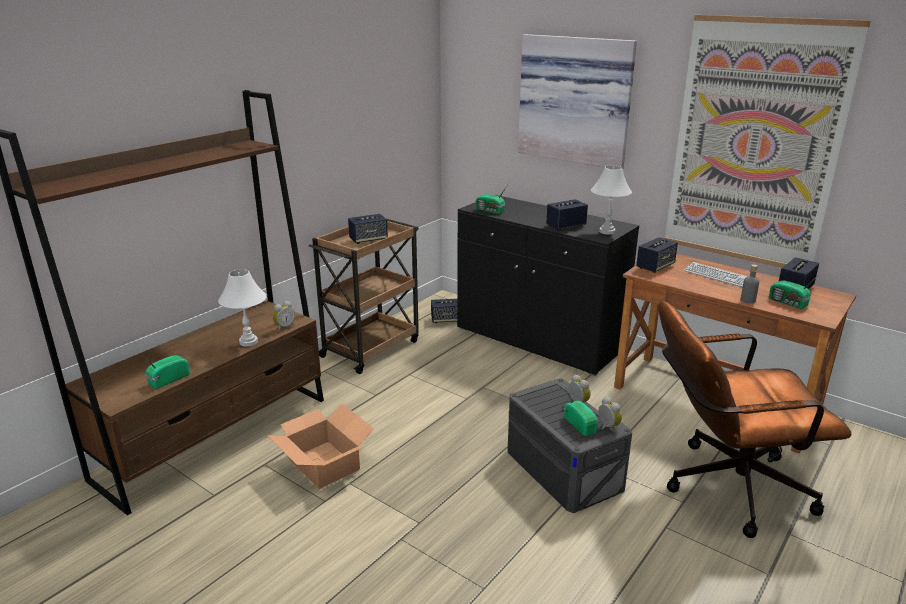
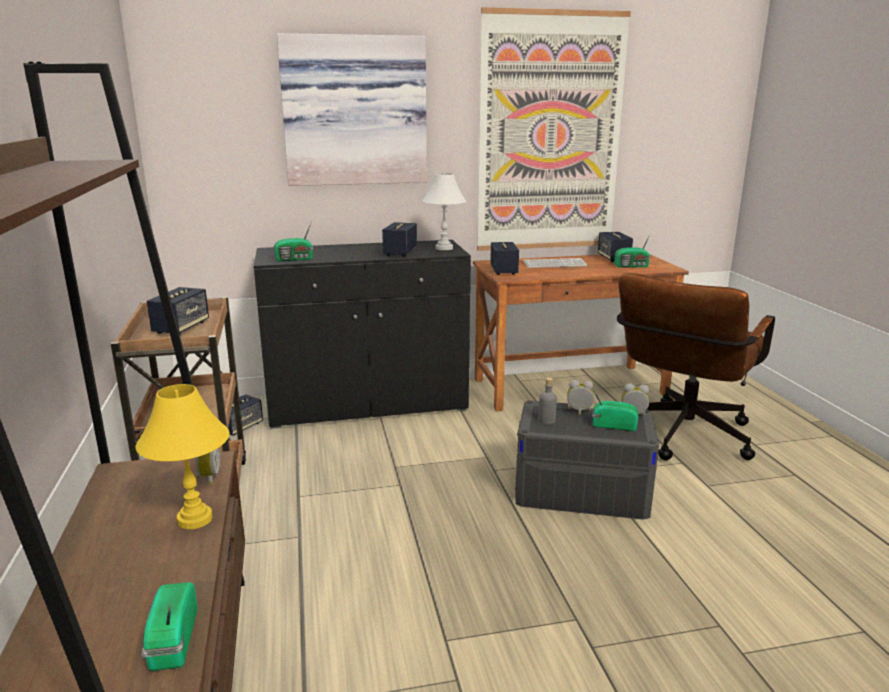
camera: 50 degrees left, 5 degrees down
(248, 342) = (195, 519): white table lamp -> yellow table lamp
(324, 464) = (380, 644): cardboard box -> none
(747, 300) = (611, 272): grey bottle -> grey bottle (546, 420)

